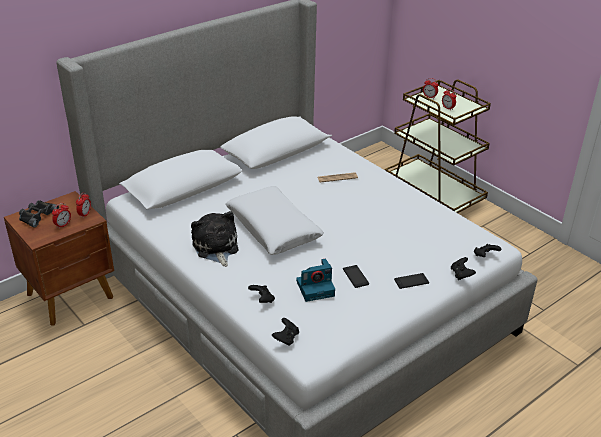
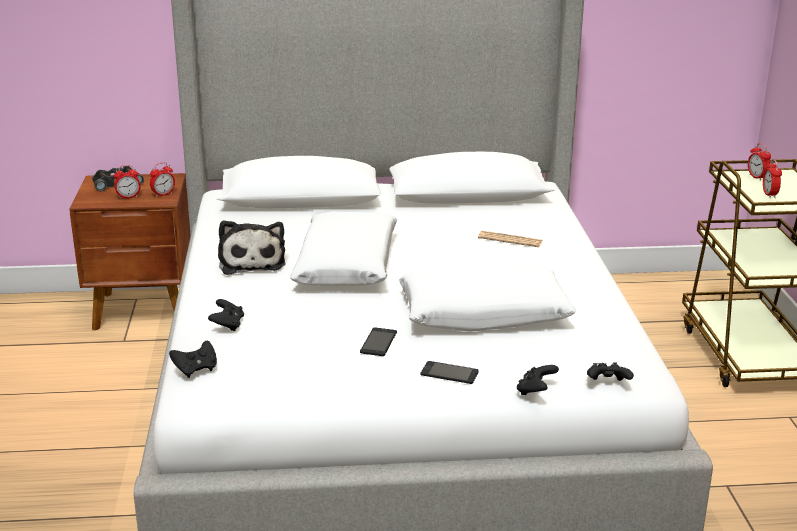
camera: 35 degrees right, 10 degrees down
(216, 248) = (251, 261): plush toy -> plush toy turned 150 degrees clockwise
(316, 288) = (306, 334): camera -> none
(382, 235) = (484, 314): none -> white pillow

